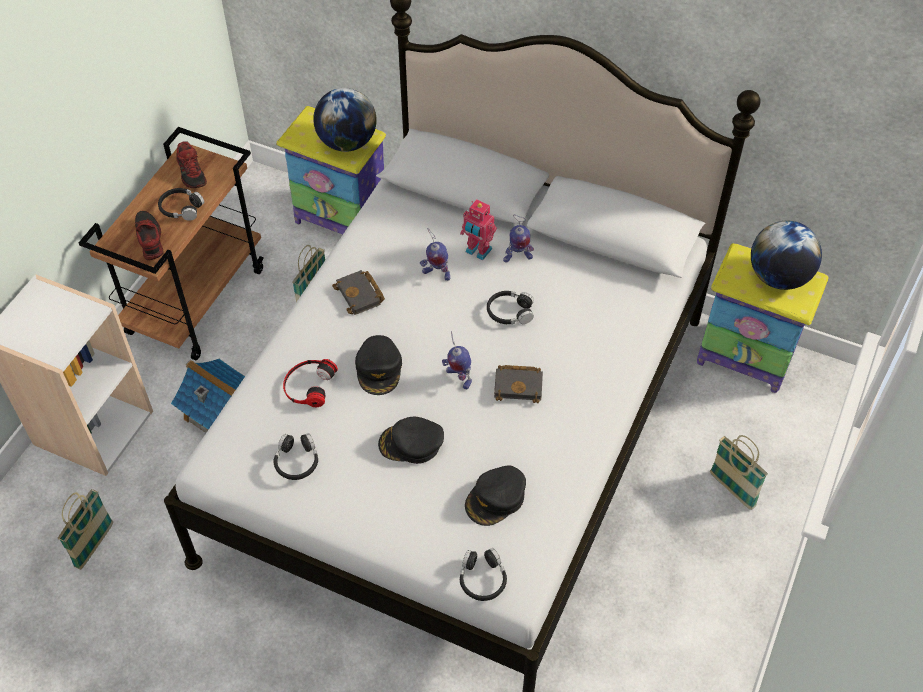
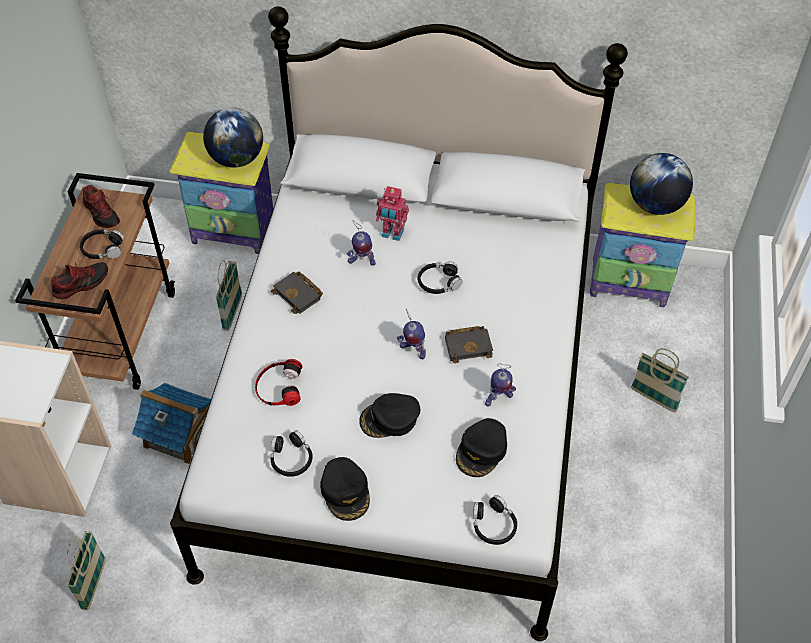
camera: 15 degrees left, 0 degrees up
(149, 239) = (81, 284): shoe -> shoe turned 90 degrees clockwise
(379, 369) = (339, 358): black cap -> black cap (346, 491)
(517, 257) = (429, 232): toy robot -> toy robot (498, 398)

